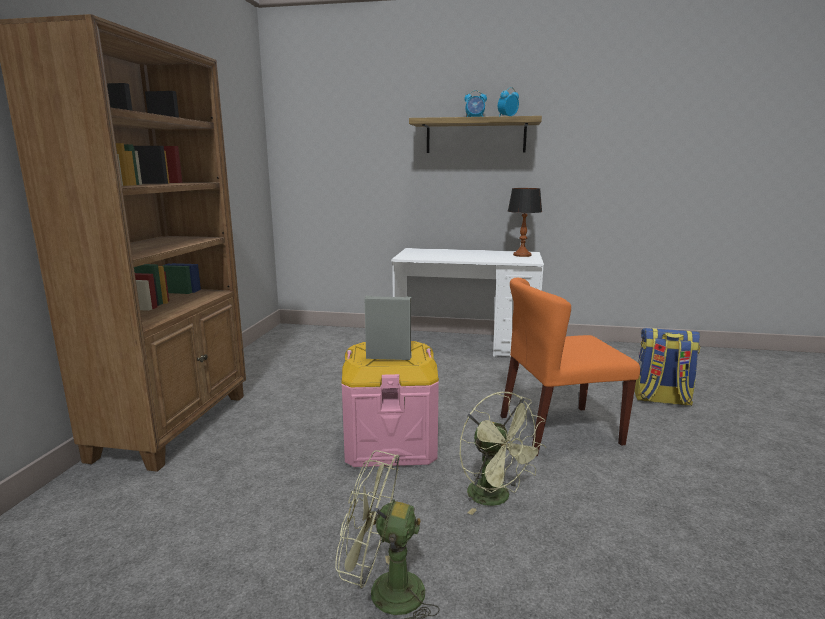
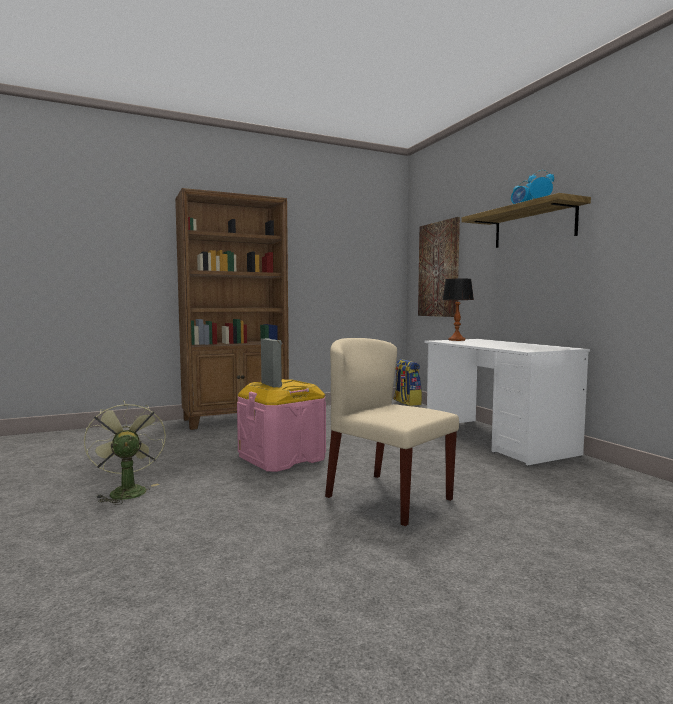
camera: 55 degrees right, 10 degrees down
(334, 169) = (438, 269): none -> picture
(496, 498) = (248, 496): green fan -> none
(522, 255) = (548, 348): table lamp -> table lamp (456, 340)
(559, 430) = (387, 497): orange chair -> beige chair
(661, 399) = (559, 531): backpack -> backpack (406, 403)

